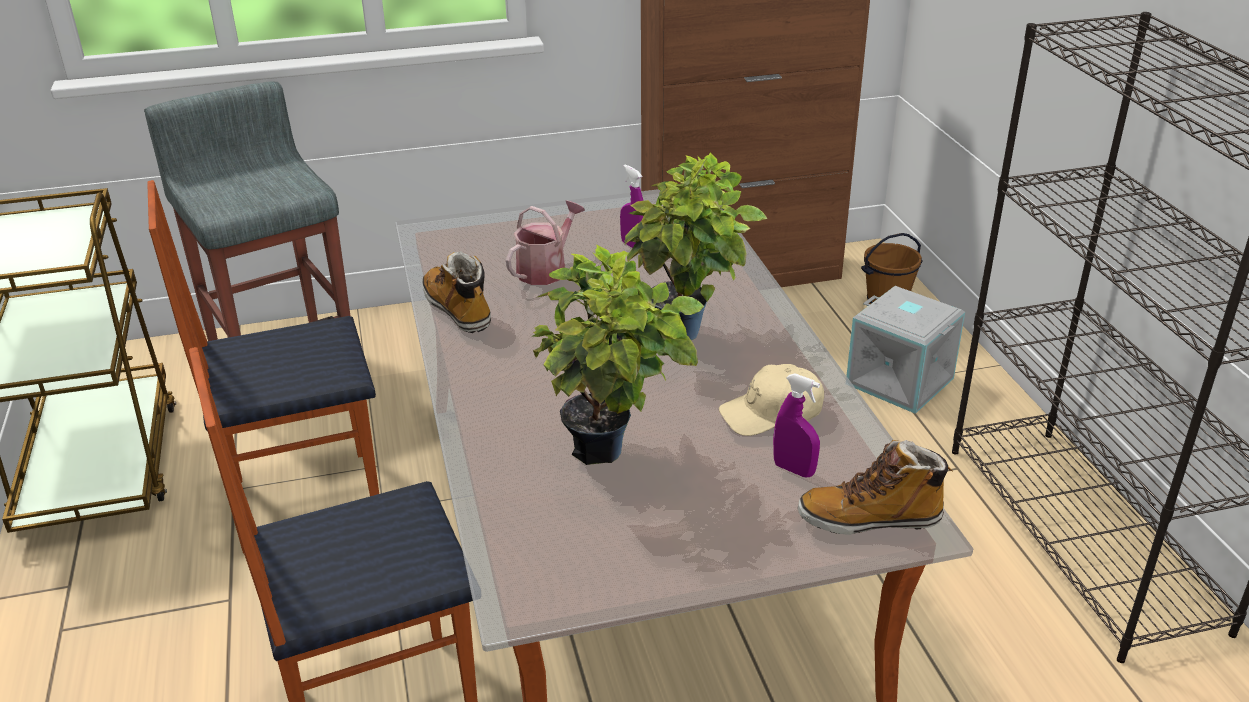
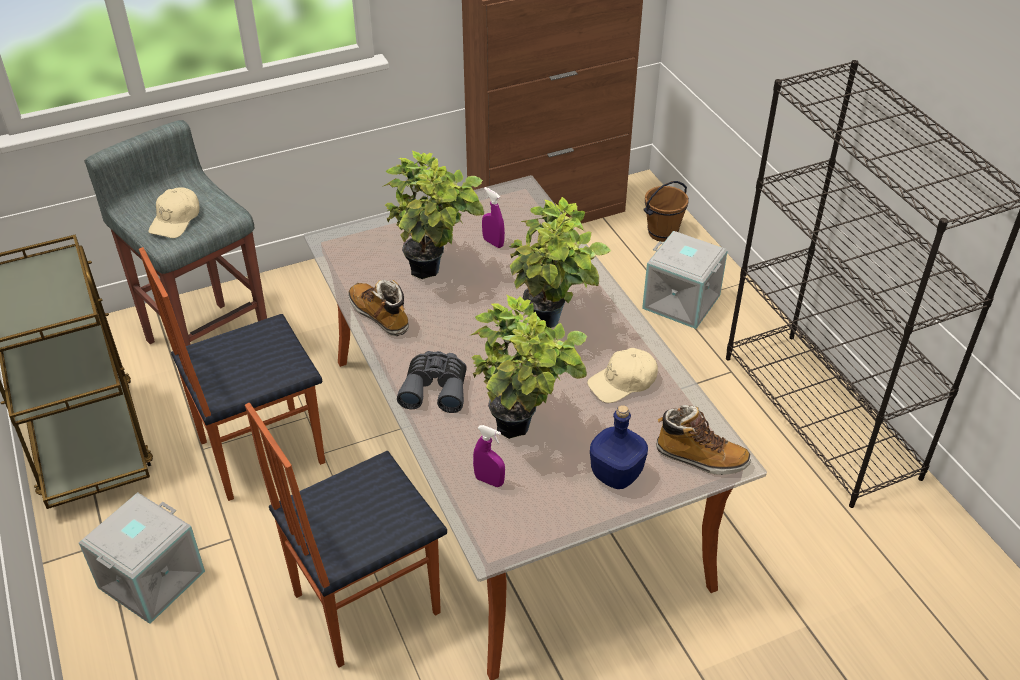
camera: 10 degrees left, 10 degrees up
(107, 636) = (151, 578): none -> grey storage box
(242, 192) = (176, 220): none -> beige cap
(503, 396) = (435, 388): none -> grey binoculars
(546, 269) = (434, 271): watering can -> potted plant
(735, 528) = (617, 475): none -> blue bottle
(794, 469) = (645, 426): purple spray bottle -> purple spray bottle (489, 481)
(870, 519) = (700, 458): boot -> boot turned 150 degrees counterclockwise

